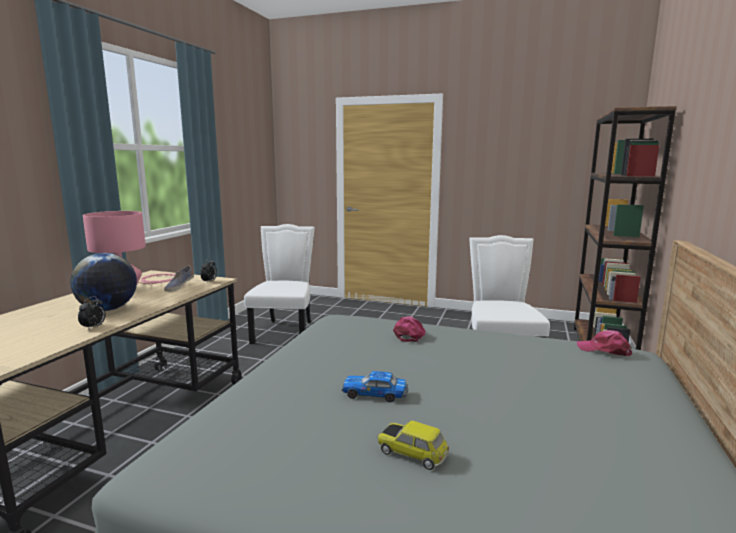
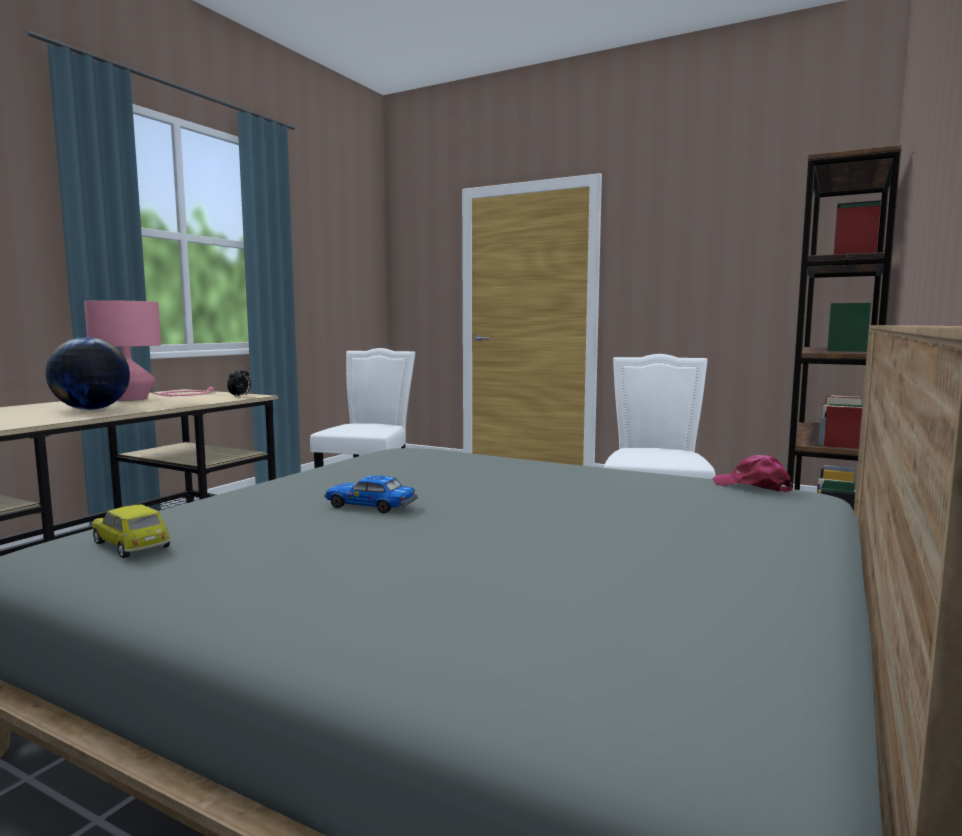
camera: 10 degrees right, 5 degrees down
(94, 327) = (56, 419): alarm clock -> none
(179, 286) = (198, 398): shoe -> none
(410, 334) = (478, 463): pink cap -> none
(413, 452) = (365, 553): toy car -> toy car (133, 545)

